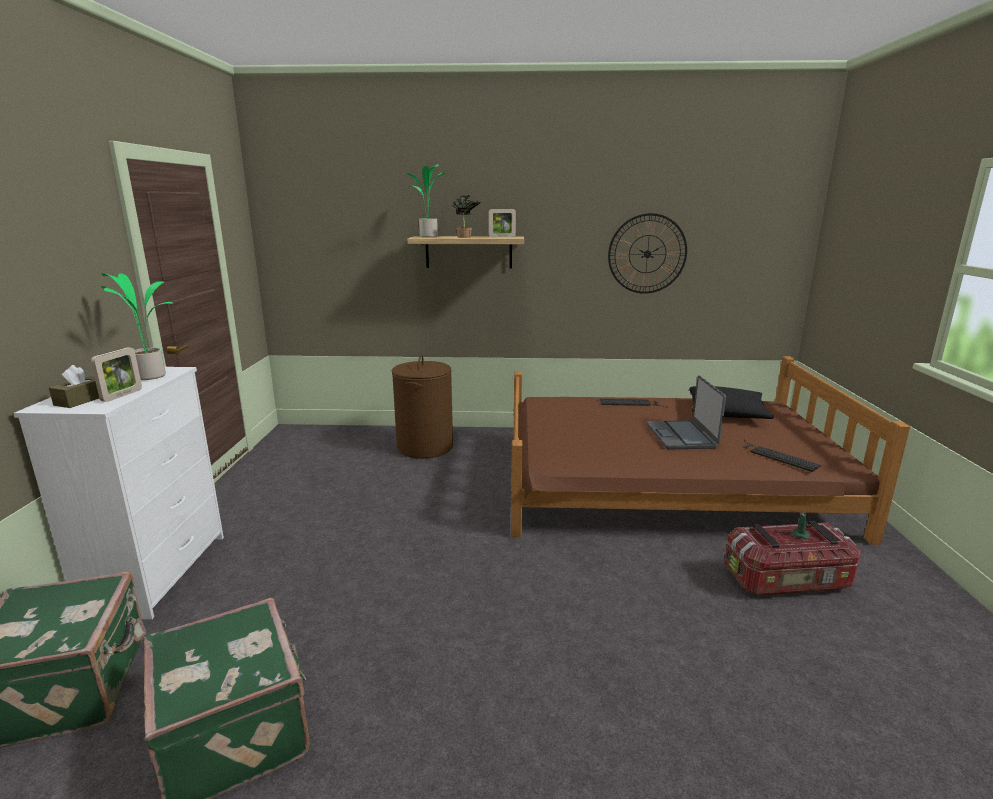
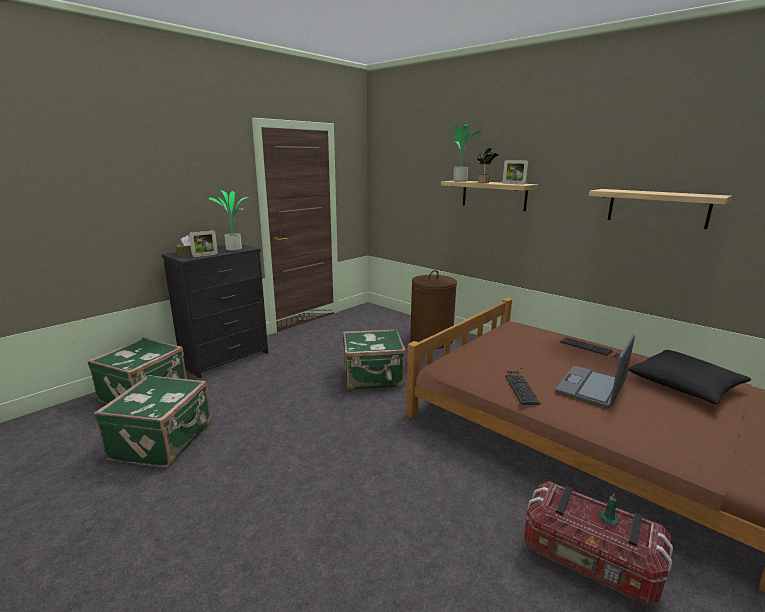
camera: 40 degrees right, 0 degrees up
(159, 572) = (226, 359): white dresser -> black dresser
(419, 512) = (373, 377): none -> green suitcase
(647, 254) = (657, 208): wall clock -> shelf
(777, 456) = (667, 439): keyboard -> keyboard (520, 386)

